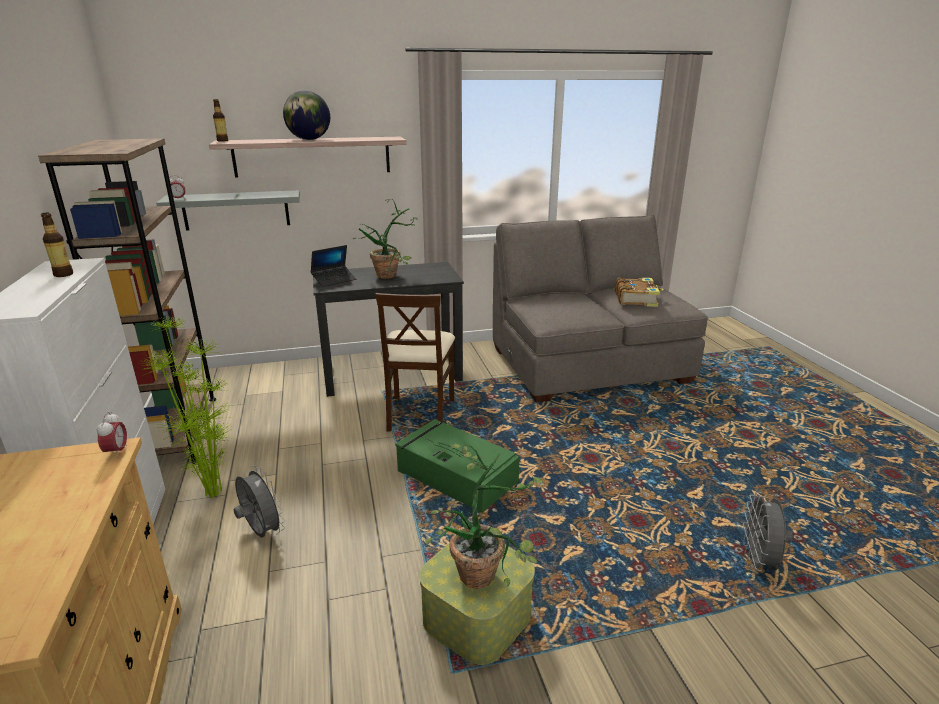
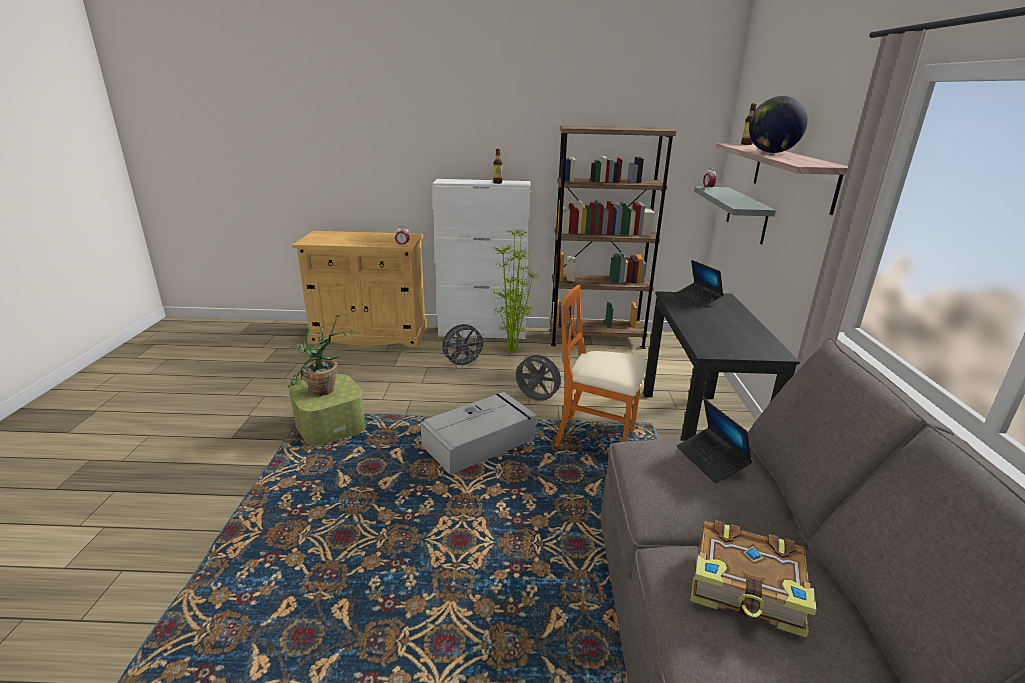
camera: 105 degrees right, 0 degrees up
(392, 275) = (719, 324): potted plant -> none
(419, 414) = (596, 439): beige chair -> orange chair
(455, 476) = (480, 443): green storage box -> grey storage box
(545, 304) = (711, 460): none -> laptop
(758, 563) = (220, 605): grey fan -> grey fan (536, 400)

